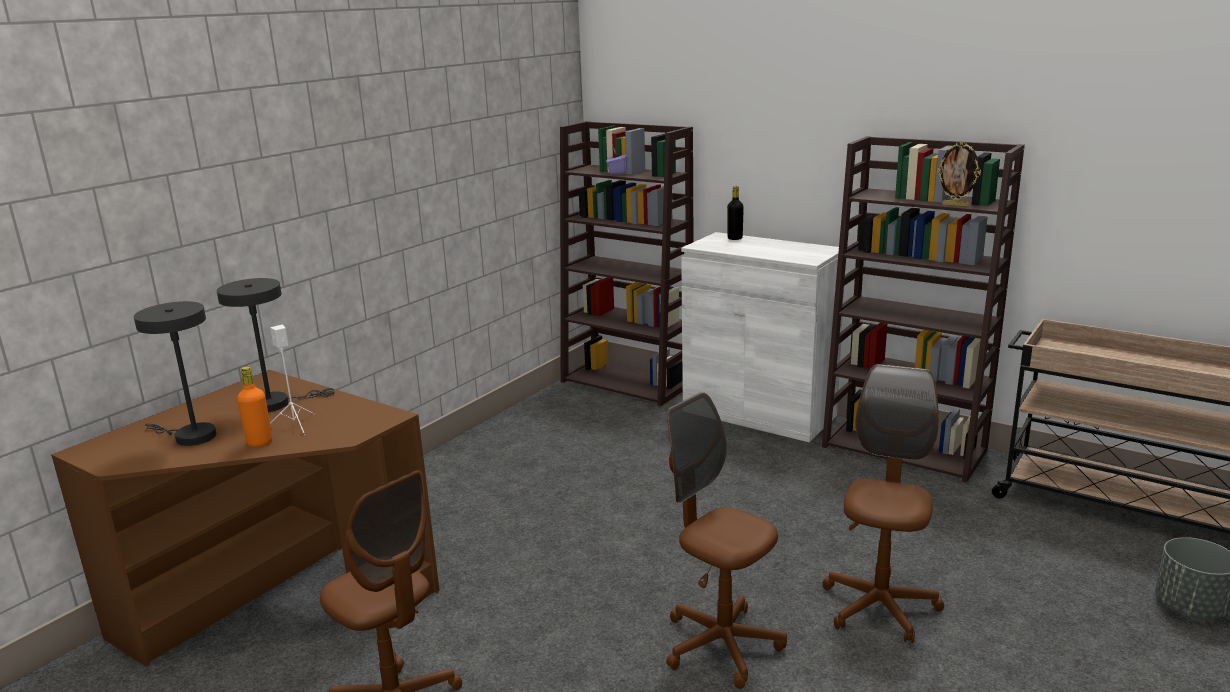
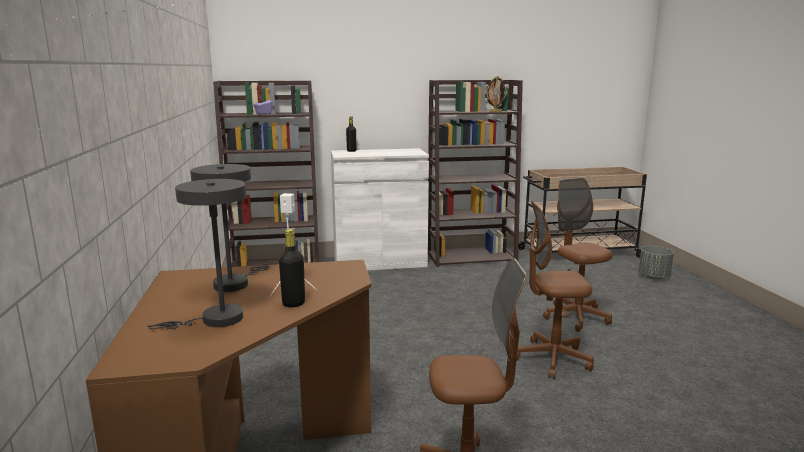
camera: 45 degrees left, 5 degrees down
(259, 443) = (293, 303): orange bottle -> black bottle

